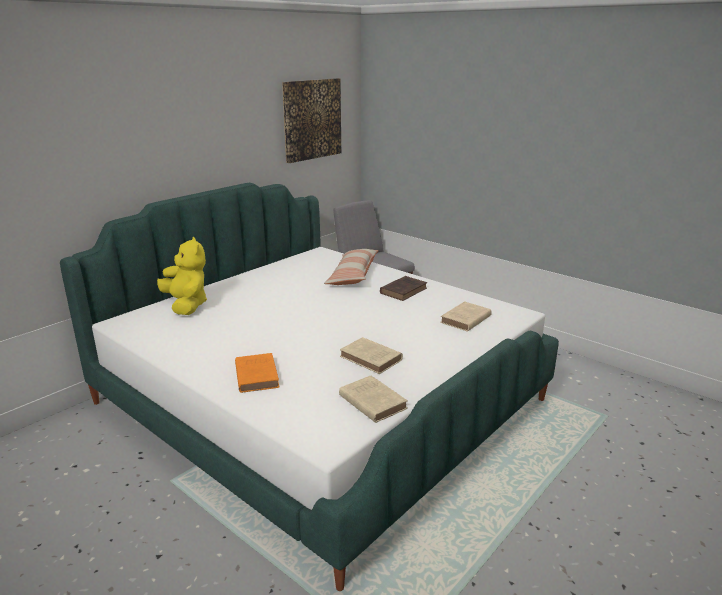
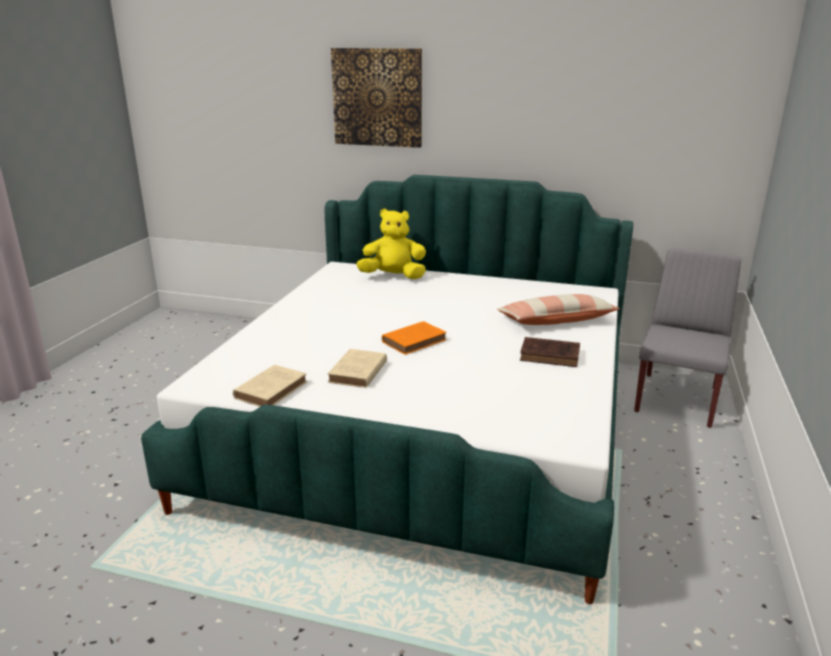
camera: 65 degrees right, 0 degrees up
(186, 305) = (393, 276): yellow plush toy -> yellow plush toy turned 120 degrees counterclockwise
(256, 375) = (289, 332): orange book -> orange book (415, 341)
(312, 119) = (666, 123): picture -> picture (377, 97)
(465, 320) = (509, 407): beige book -> none

